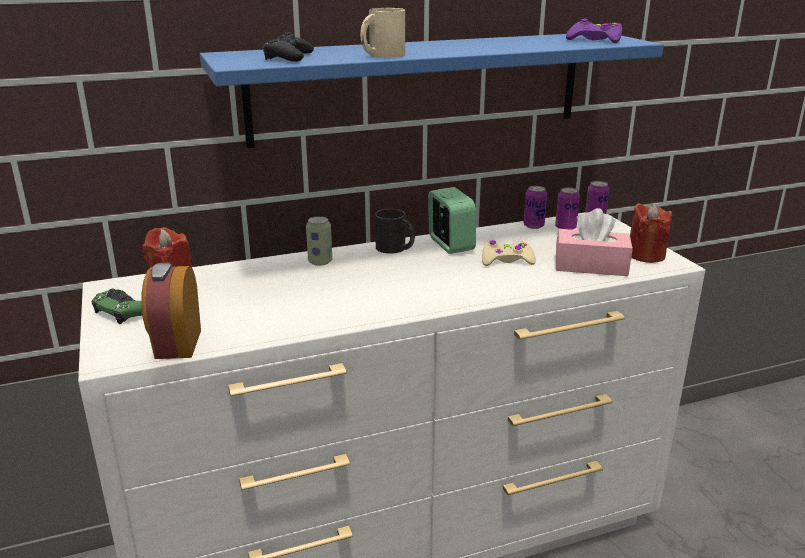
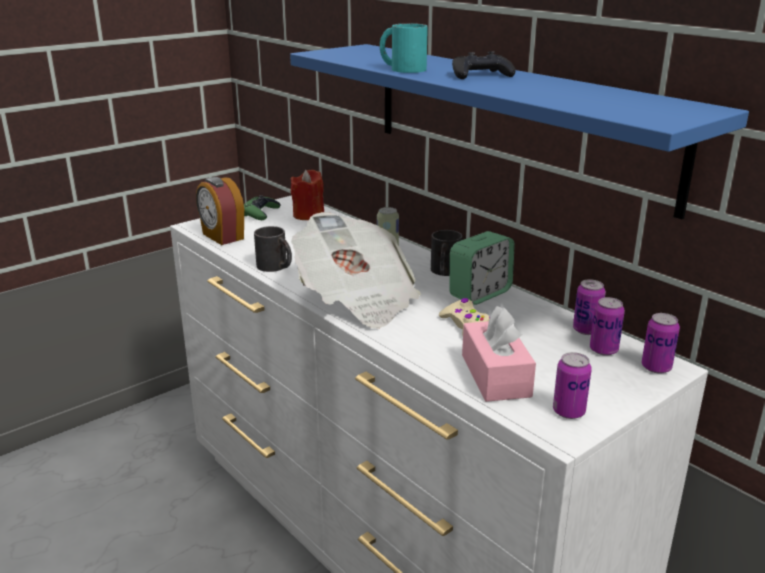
camera: 70 degrees right, 0 degrees up
(176, 344) = (222, 236): alarm clock -> alarm clock turned 105 degrees counterclockwise
(288, 57) = (364, 56): black game controller -> black game controller (481, 75)
(311, 321) = (276, 267): none -> black mug
(381, 55) = (402, 69): beige mug -> turquoise mug
(427, 293) = (357, 299): none -> newspaper
(594, 40) = (639, 109): purple game controller -> none
(645, 255) = (568, 412): red candle -> can

